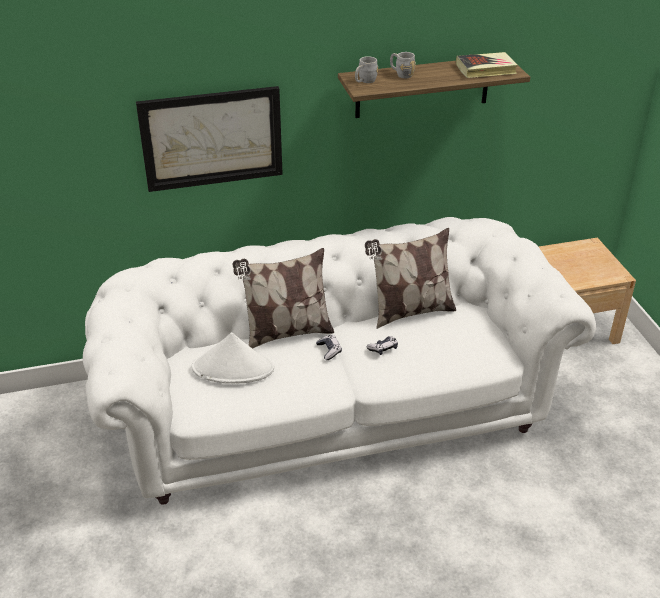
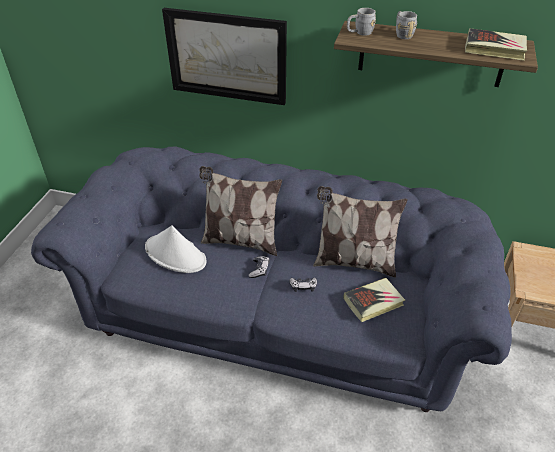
camera: 30 degrees right, 5 degrees up
(330, 410) = (277, 315): white sofa -> blue sofa
(454, 337) = (373, 302): none -> book

